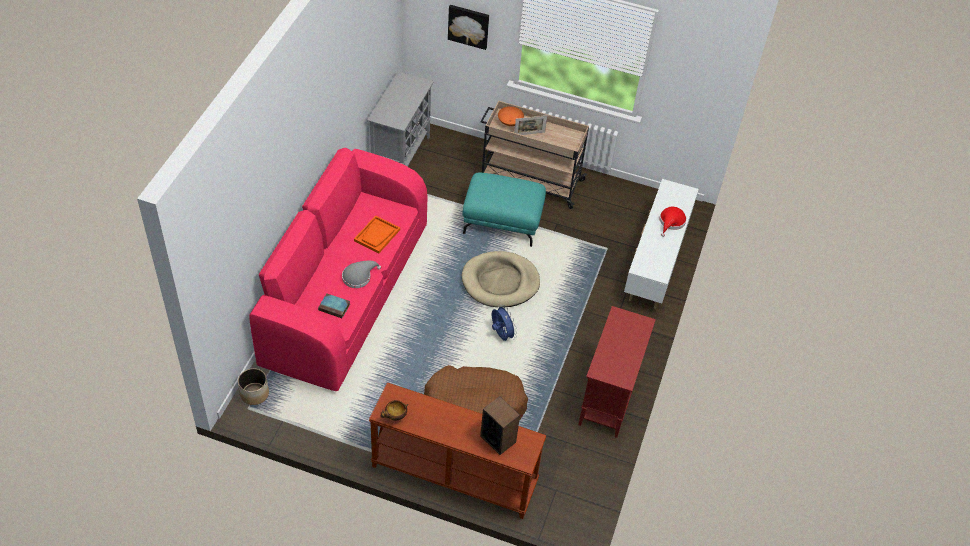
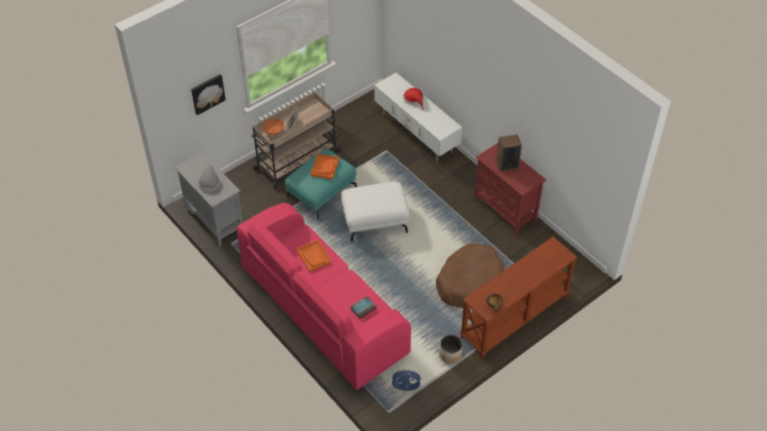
camera: 55 degrees left, 0 degrees up
(254, 393) = (378, 403): planter -> planter (450, 354)
(358, 277) = (345, 283): grey hat -> grey hat (209, 182)
(498, 439) = (542, 261): speaker -> speaker (507, 164)
(500, 282) = (375, 219): beige dog bed -> white ottoman
(501, 334) = (420, 240): blue fan -> blue fan (405, 389)
(512, 193) = (325, 167): none -> orange tray

